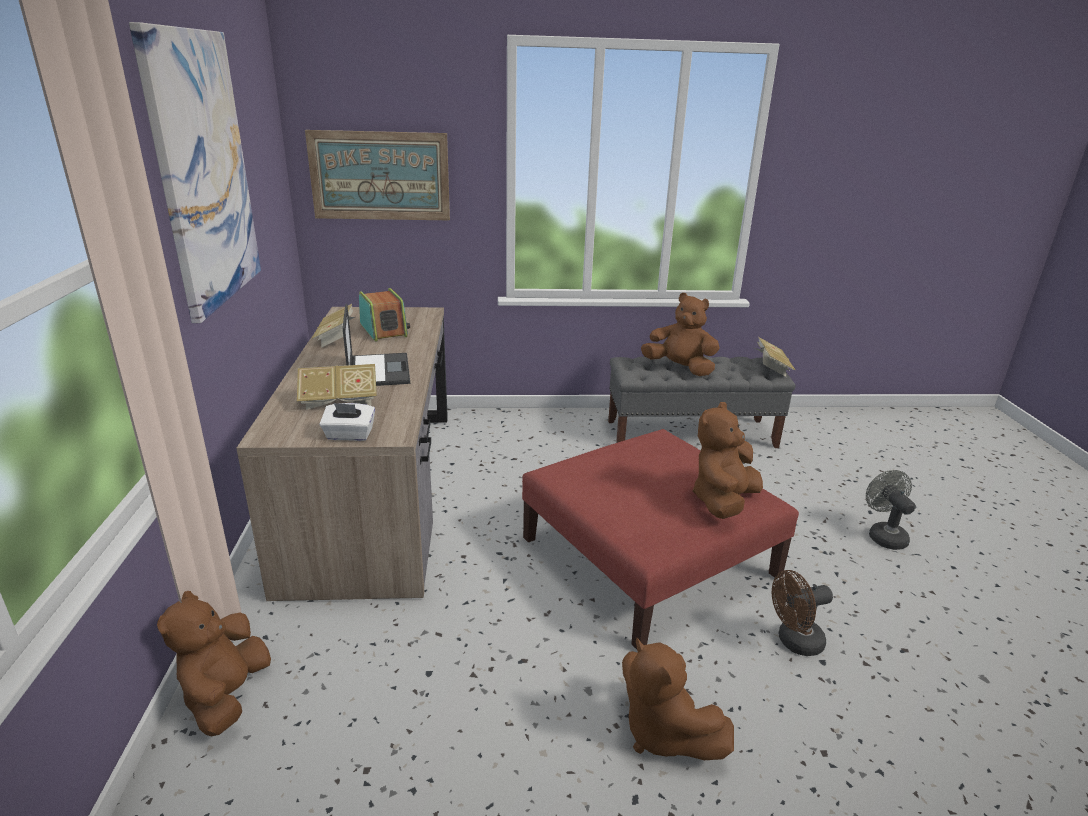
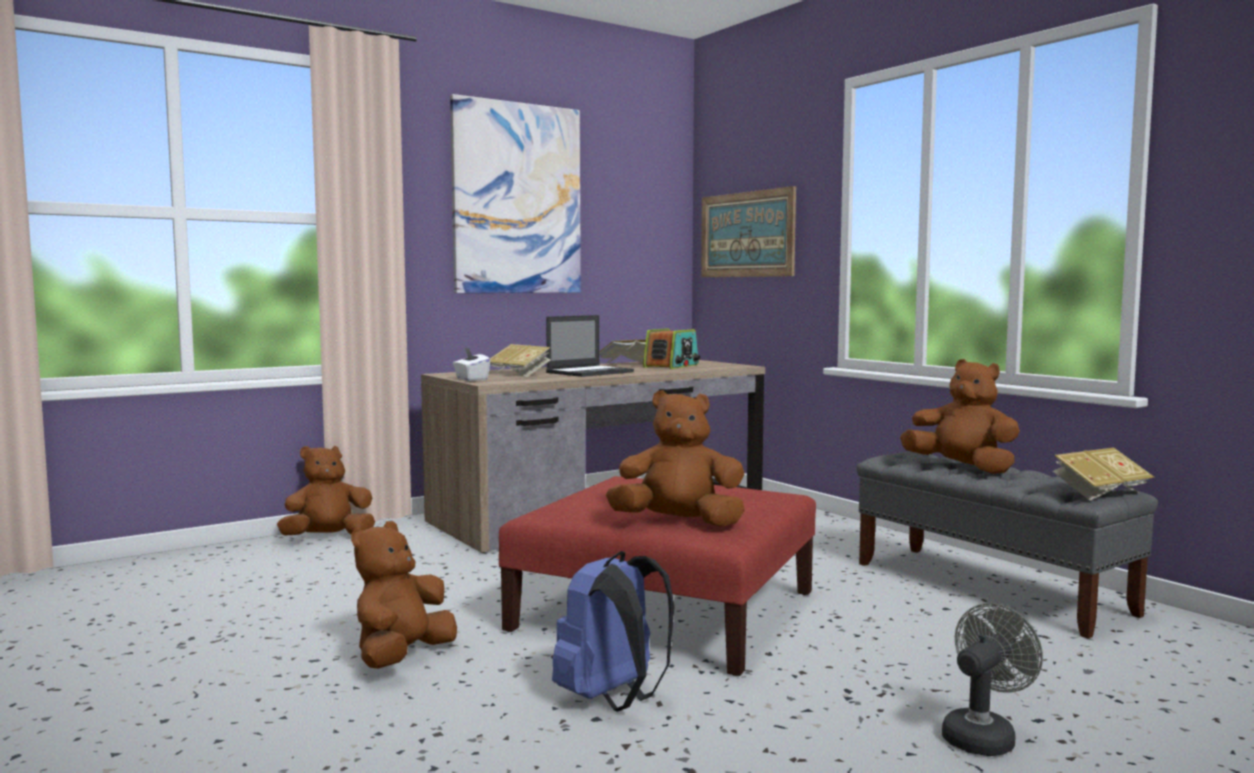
camera: 60 degrees right, 20 degrees down
(680, 368) = (962, 468): brown plush toy -> brown plush toy turned 45 degrees counterclockwise
(794, 642) = (613, 699): brown fan -> blue backpack

